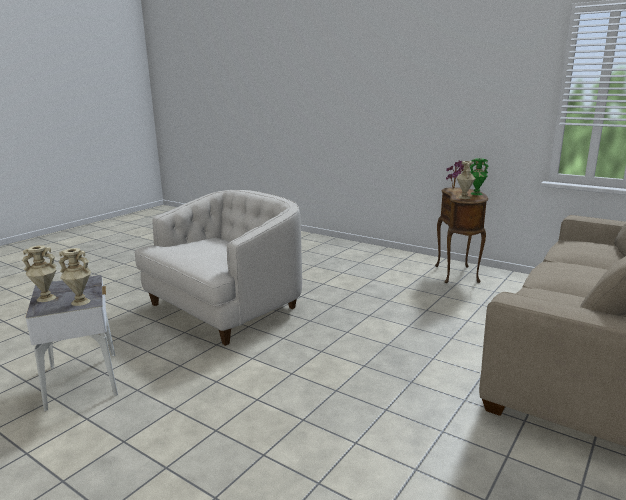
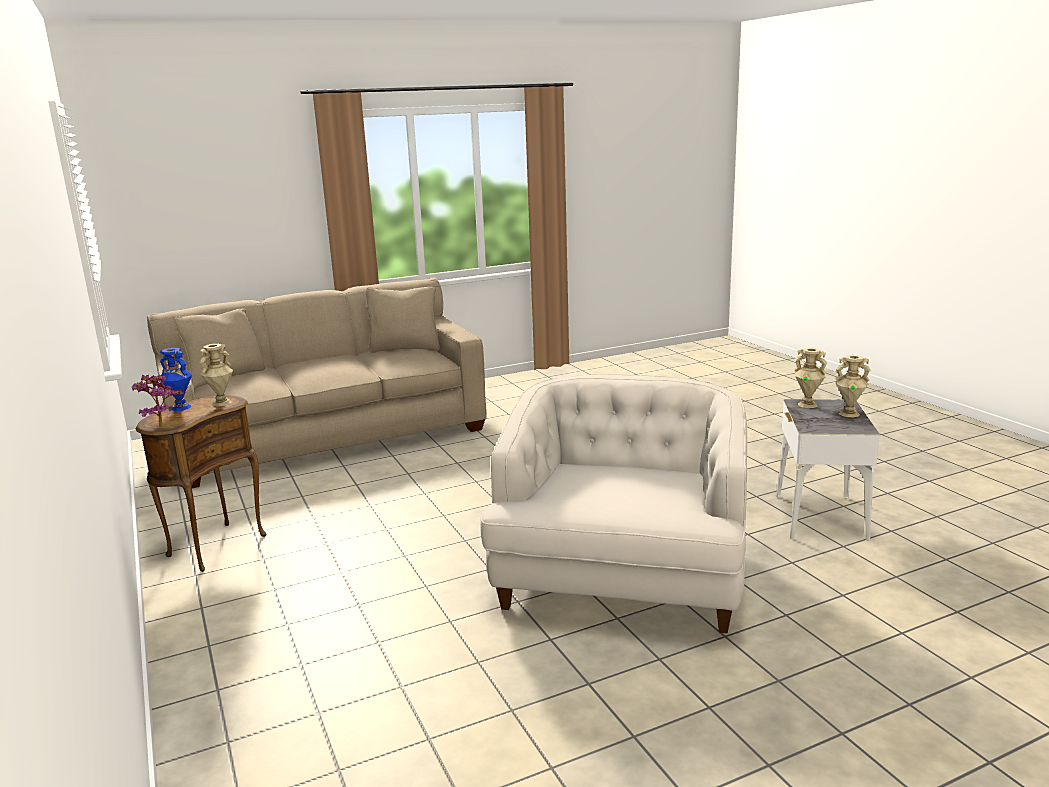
camera: 150 degrees left, 0 degrees up
(225, 308) = (621, 577): white armchair -> white armchair turned 120 degrees clockwise
(476, 194) = (180, 407): green vase -> blue vase

